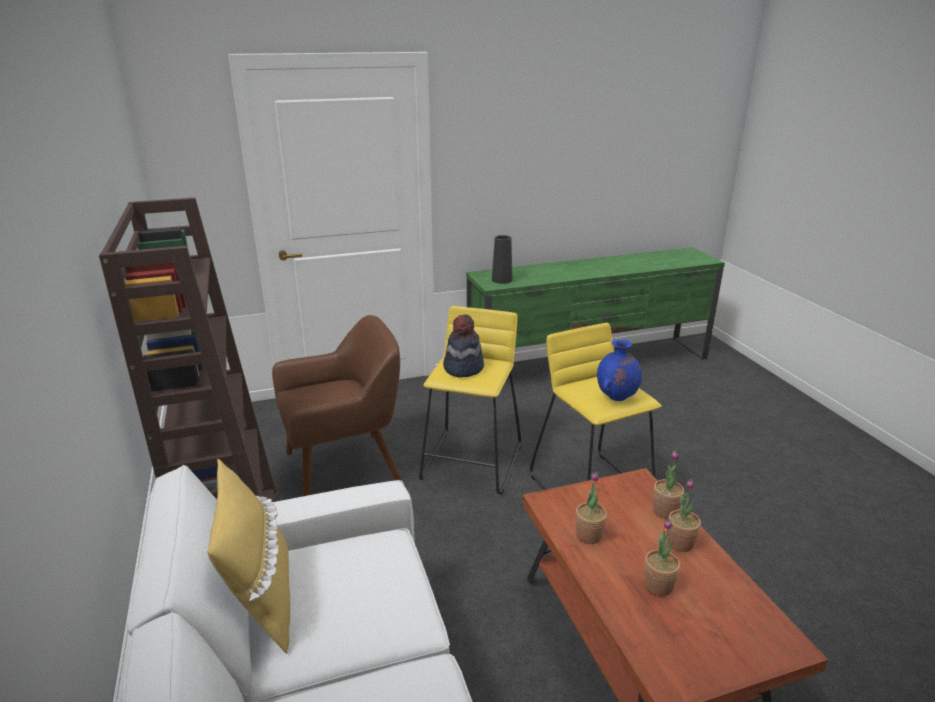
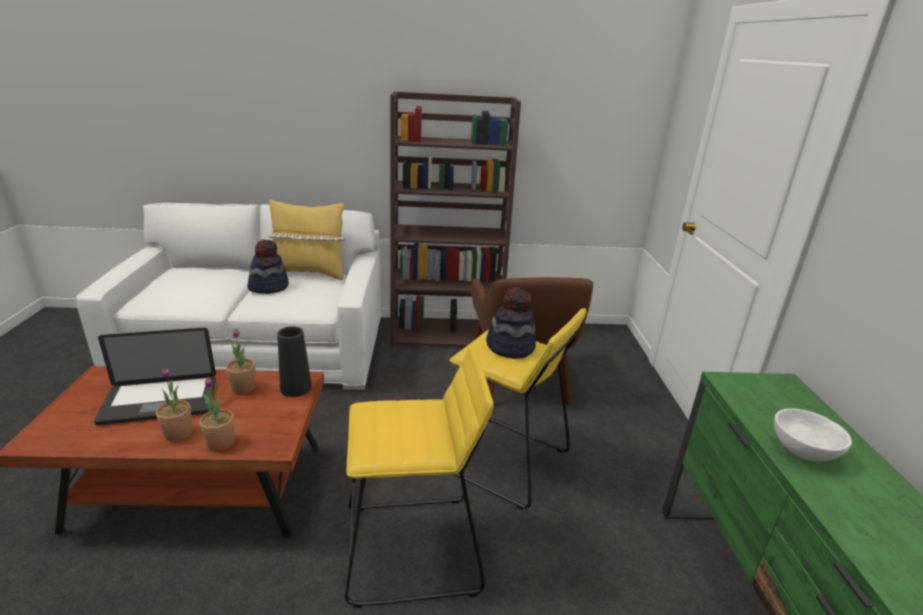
camera: 105 degrees right, 0 degrees up
(341, 625) = (268, 287): none -> hat
(502, 280) = (761, 397): black vase -> black vase (296, 388)
(545, 276) = (801, 451): none -> white bowl
(616, 398) = (382, 430): blue vase -> none
(658, 586) = (160, 401): potted plant -> laptop

